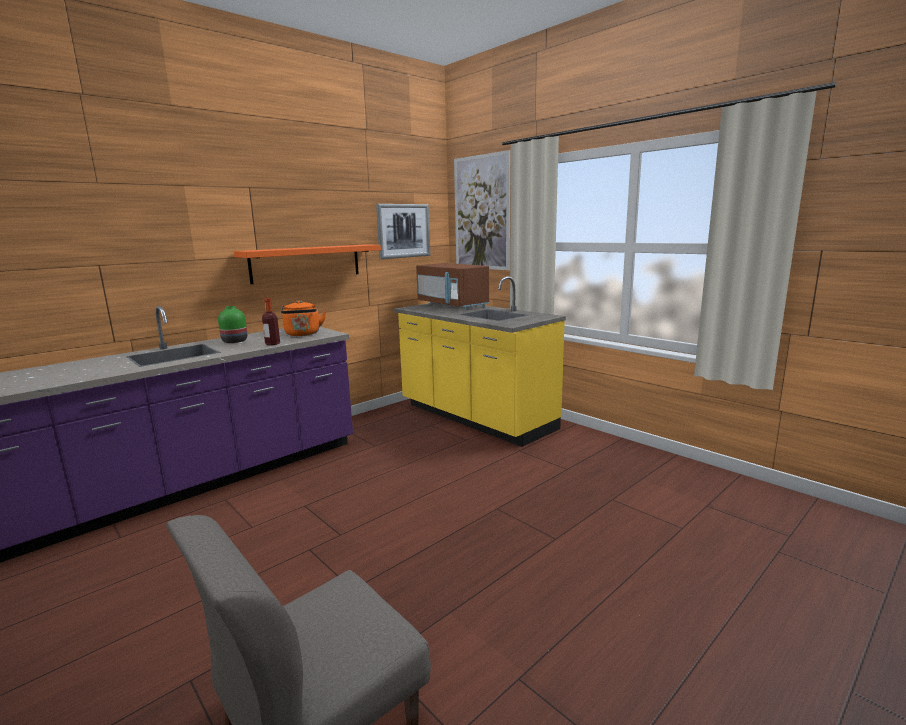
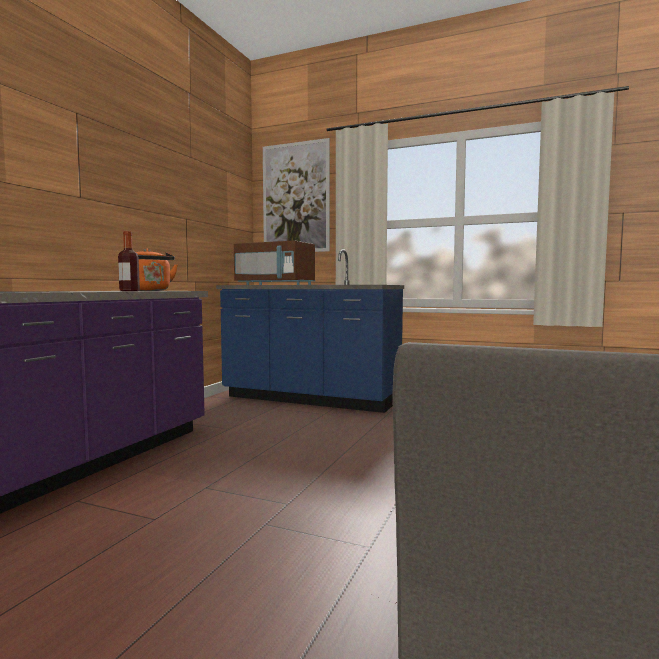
camera: 25 degrees left, 10 degrees down
(234, 341) = (65, 291): green vase -> none
(306, 263) = (132, 218): orange shelf -> none
(403, 231) = (219, 207): picture -> none
(475, 417) = (311, 399): yellow counter -> blue counter

